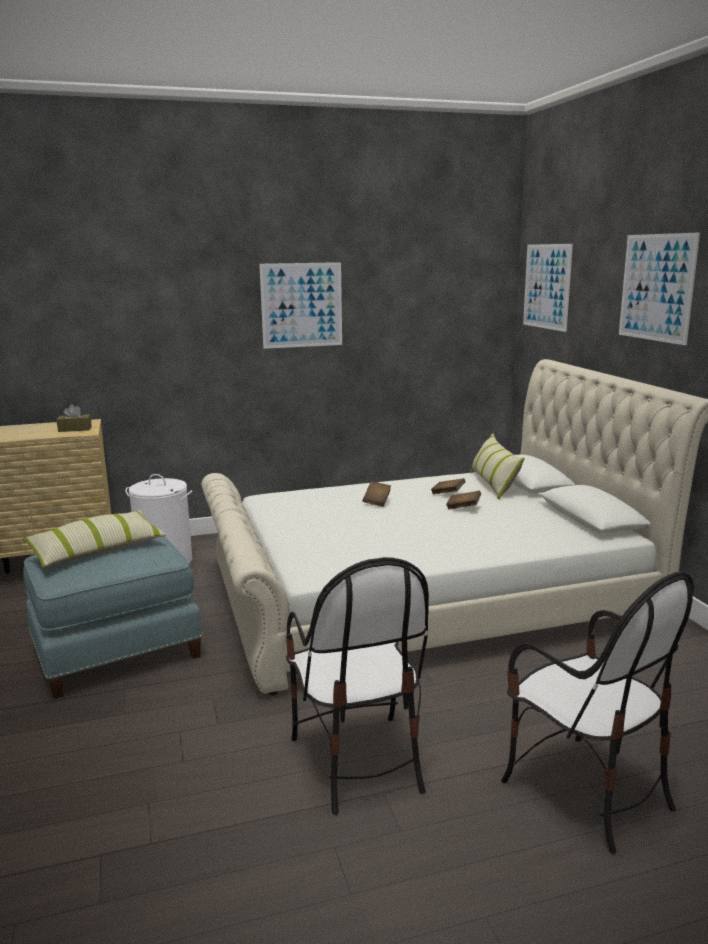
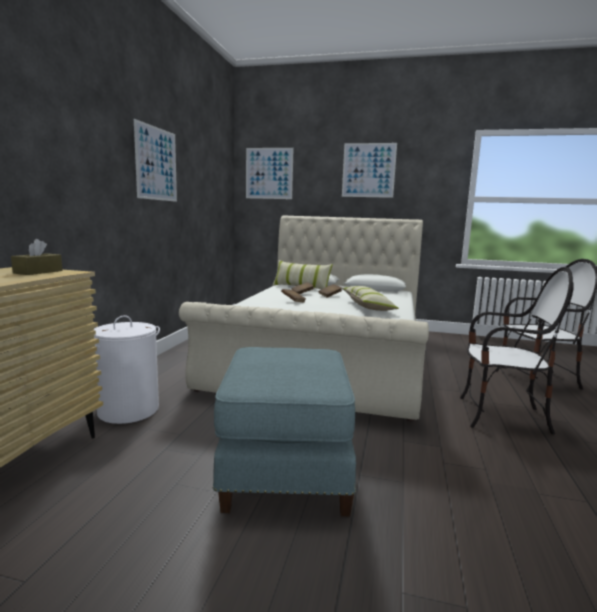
camera: 60 degrees left, 5 degrees down
(97, 550) = (269, 365): pillow -> pillow (367, 306)

